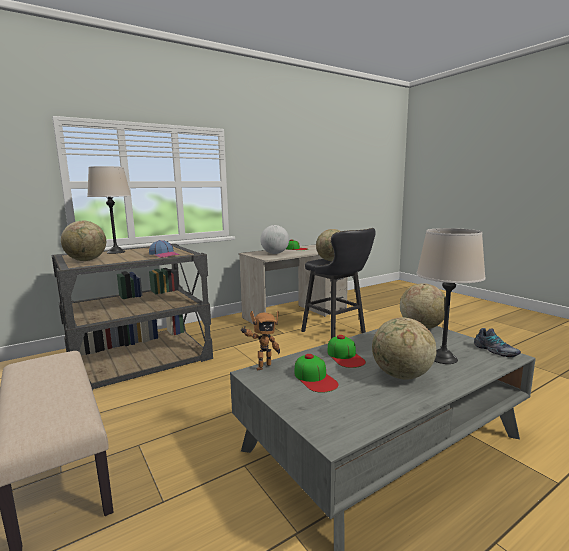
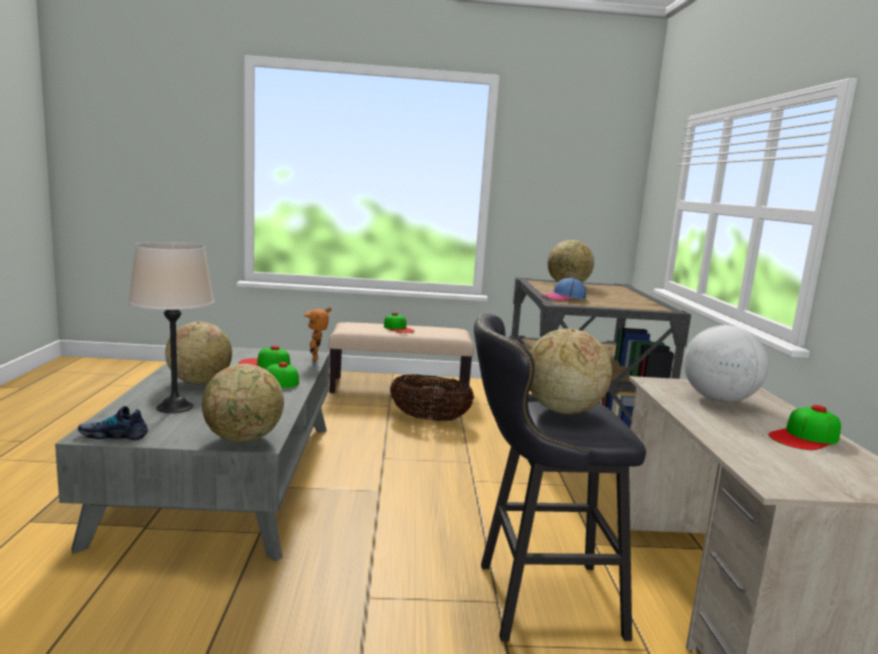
camera: 120 degrees right, 0 degrees up
(49, 387) = (398, 328): none -> cap
(116, 252) = (624, 294): beige table lamp -> none
(161, 410) = (430, 419): none -> basket

